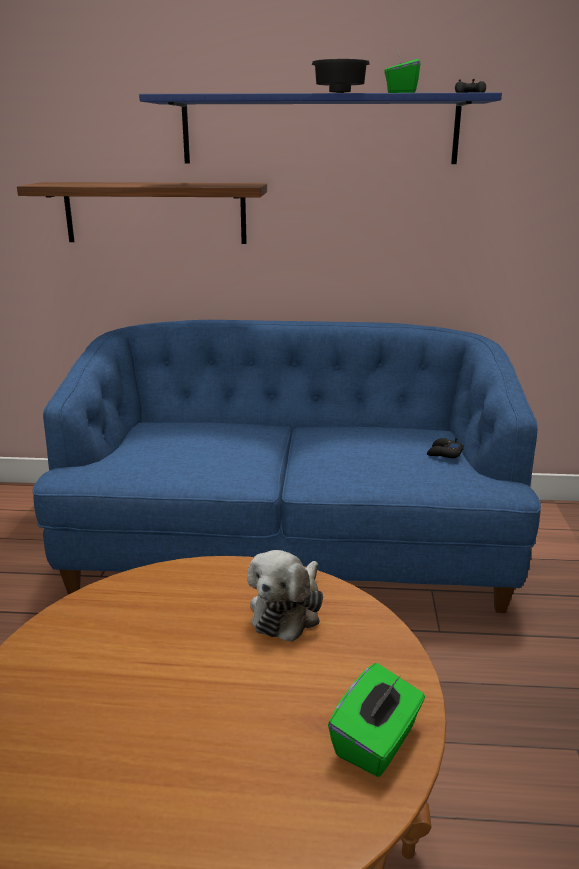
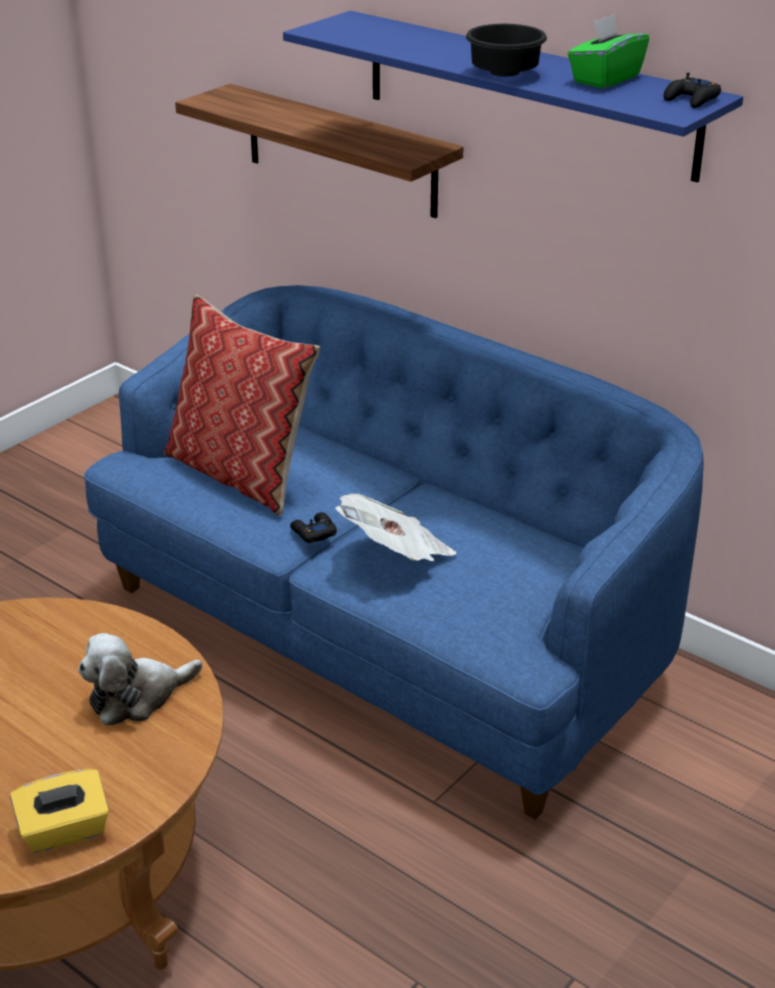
camera: 35 degrees right, 10 degrees up
(174, 451) = (241, 473): none -> pillow
(347, 459) = (396, 554): none -> newspaper
(376, 742) = (64, 831): green tissue box -> yellow tissue box
(444, 453) = (519, 590): black game controller -> black game controller (313, 532)

